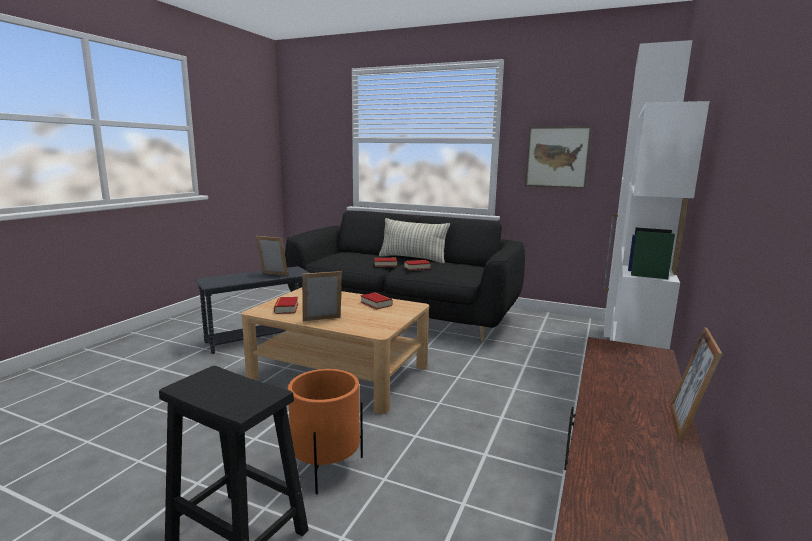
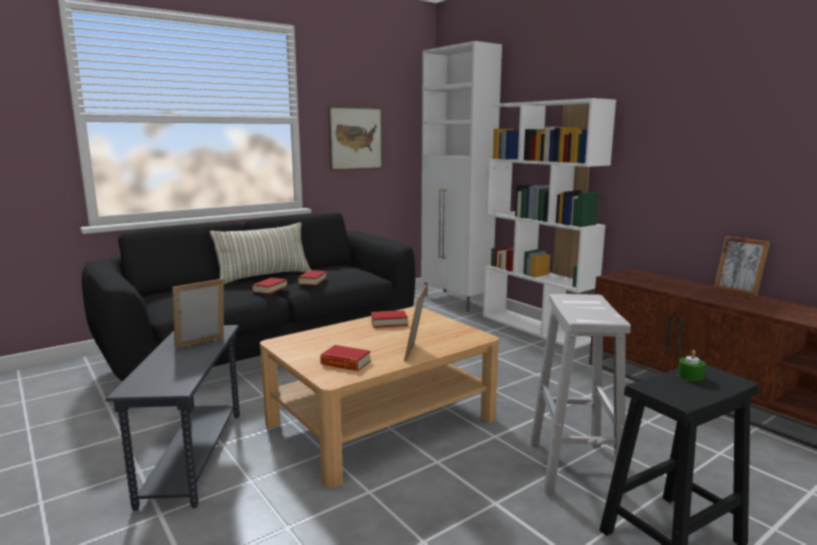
camera: 60 degrees left, 0 degrees up
(247, 389) = (690, 376): none -> green candle
(326, 467) = (574, 468): orange planter -> white stool

